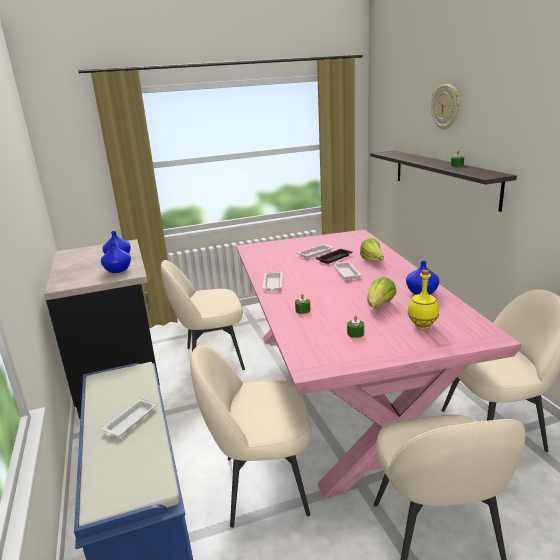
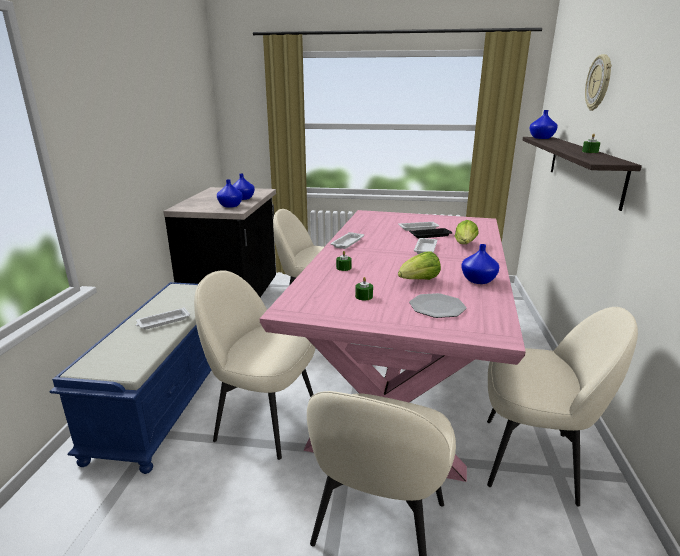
camera: 25 degrees right, 0 degrees up
(388, 153) = (541, 138): none -> blue vase
(422, 326) = (437, 307): yellow bottle -> plate

